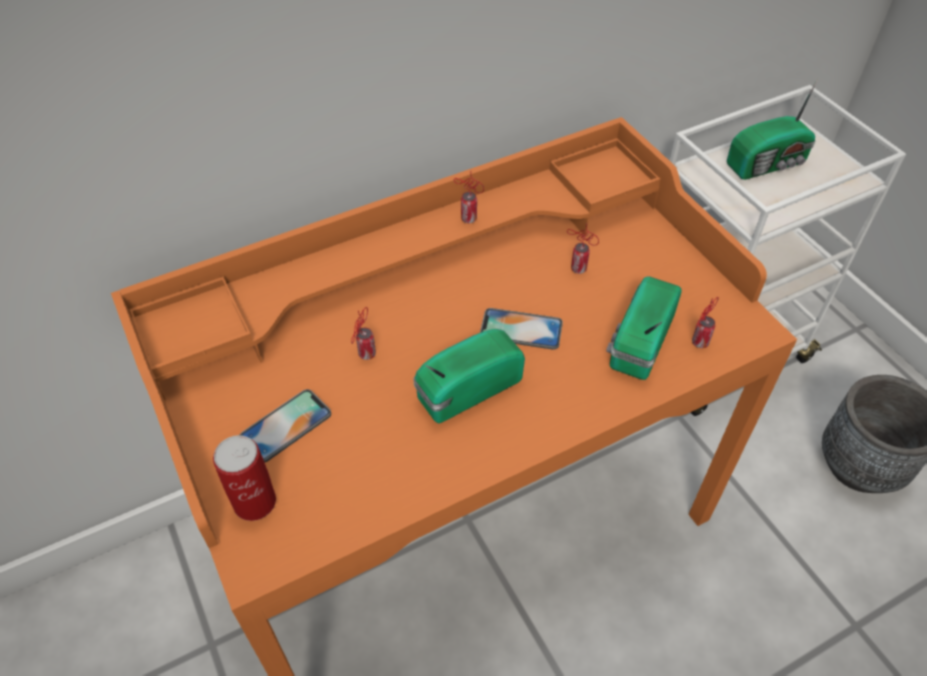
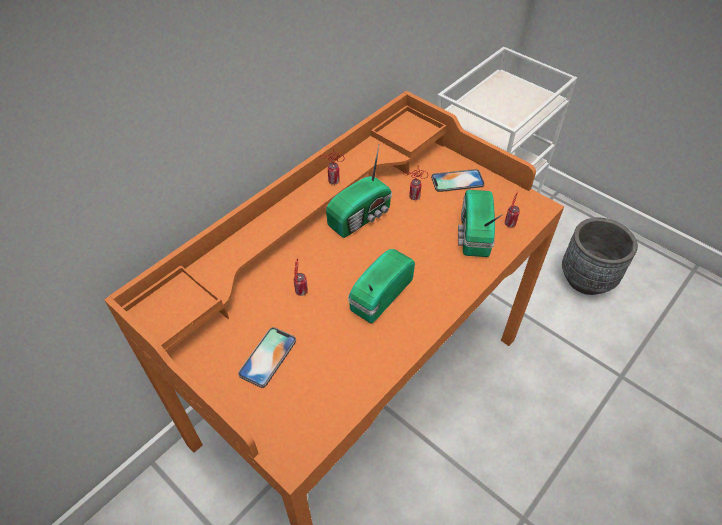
camera: 20 degrees left, 0 degrees up
(254, 502) = (271, 416): can -> none
(521, 329) = (396, 246): phone -> phone (457, 181)
(769, 164) = (495, 102): radio -> radio (362, 217)

